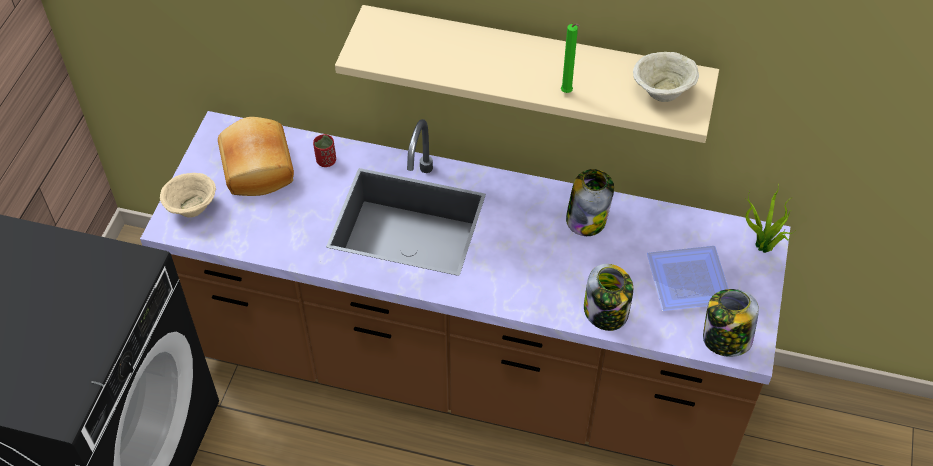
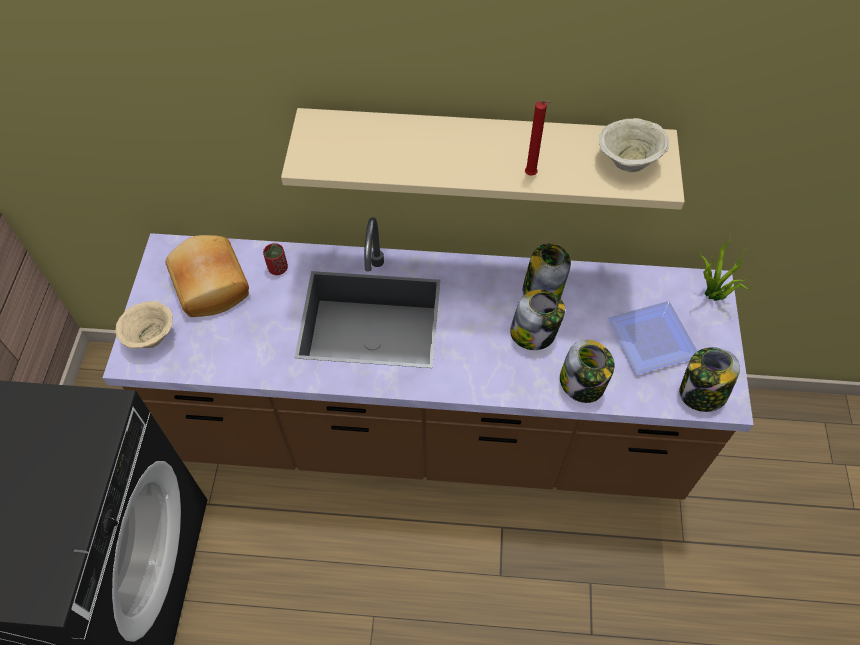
camera: 10 degrees left, 5 degrees up
(567, 93) = (532, 176): green candle -> red candle
(568, 258) = (534, 333): none -> jar

